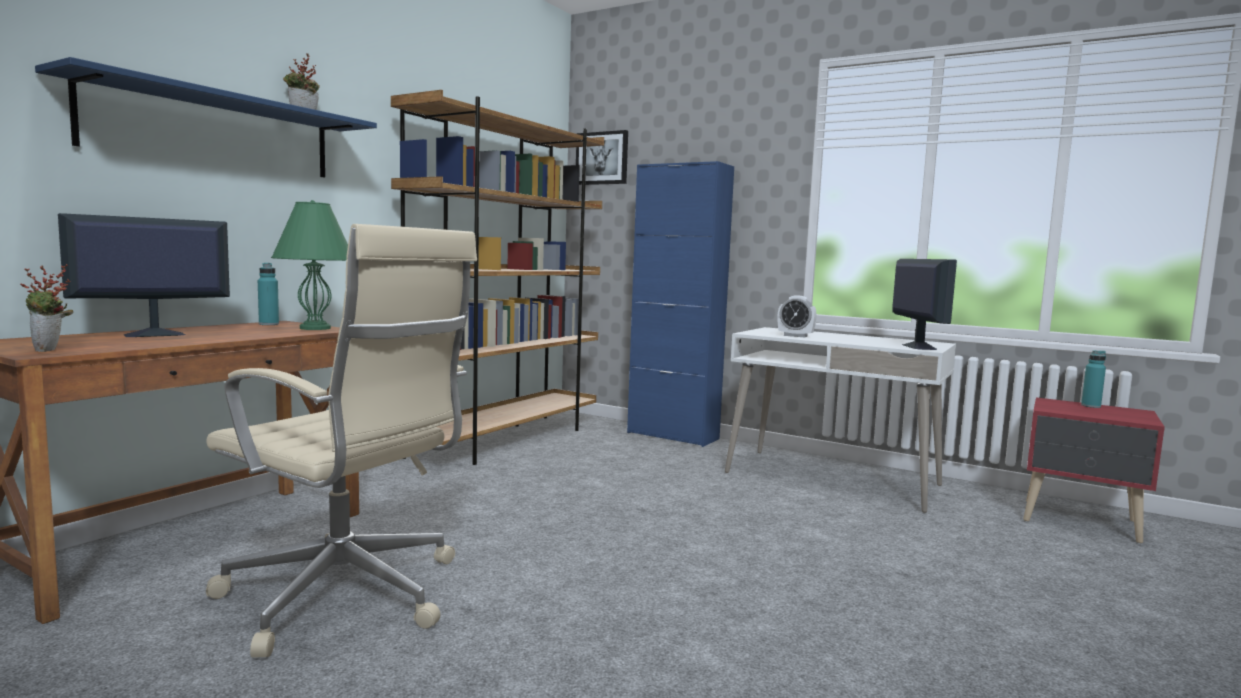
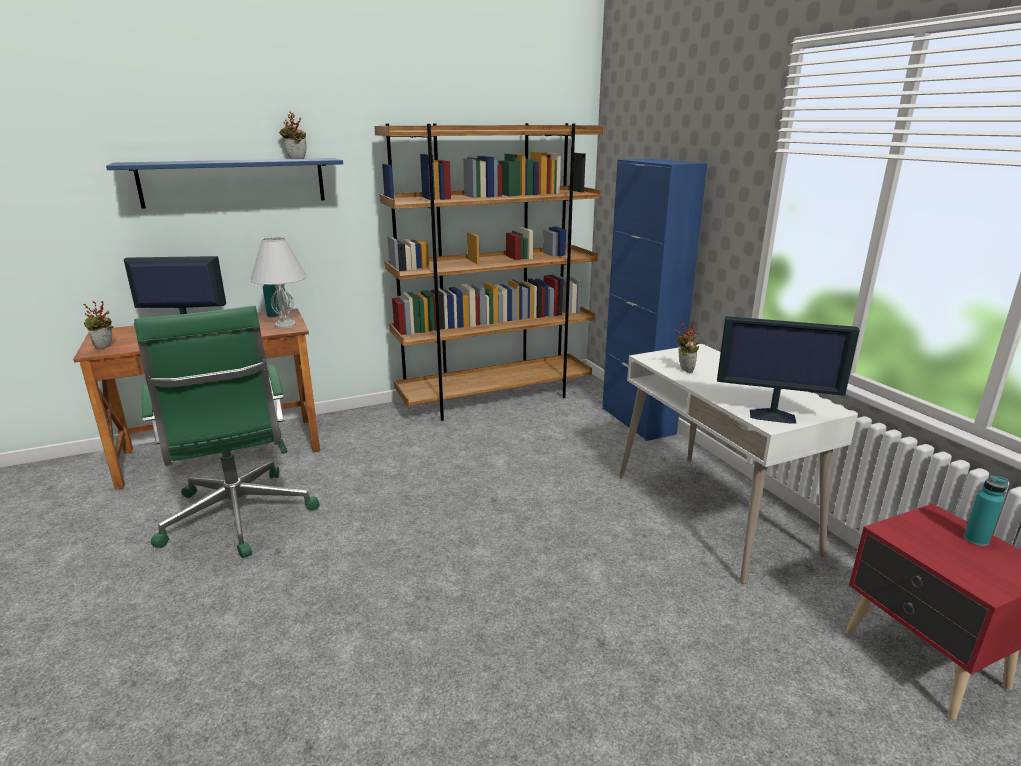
camera: 35 degrees right, 15 degrees up
(316, 328) = (286, 325): green table lamp -> white table lamp
(347, 596) = (238, 518): beige office chair -> green office chair
(602, 158) = (618, 141): picture -> none
(795, 336) = (683, 370): alarm clock -> potted plant
(918, 347) = (773, 416): monitor -> monitor turned 75 degrees clockwise

